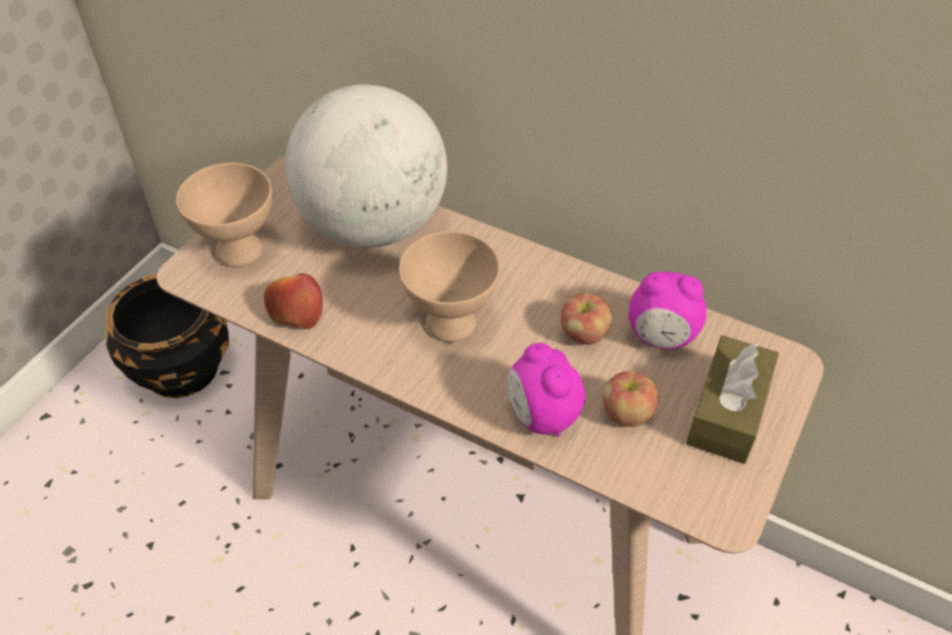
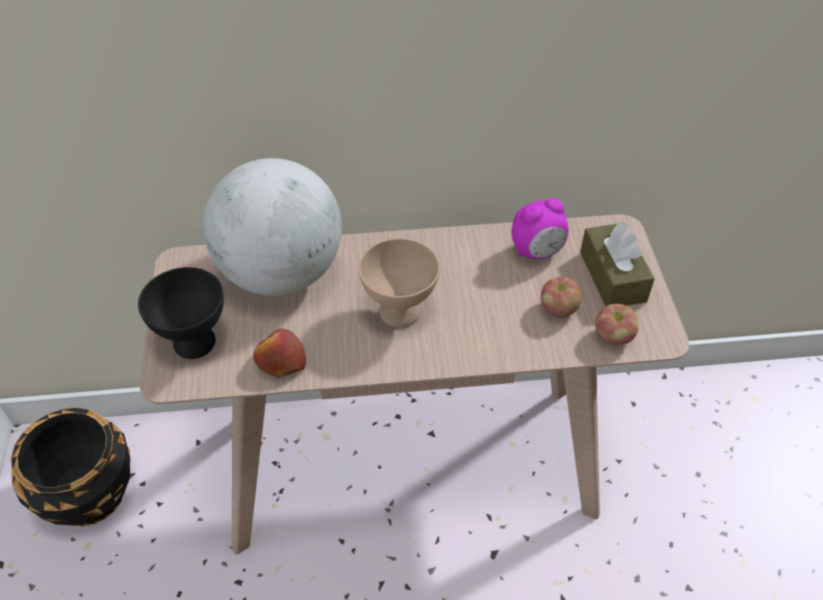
camera: 35 degrees left, 0 degrees up
(241, 250) = (195, 341): beige bowl -> black bowl
(541, 416) = (510, 340): alarm clock -> none
(584, 334) = (490, 274): apple -> apple (613, 337)

